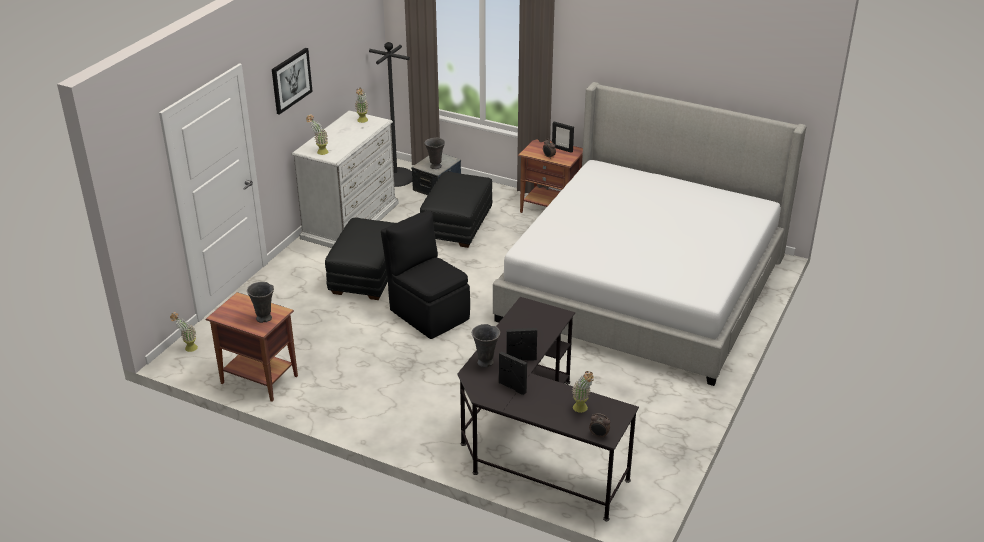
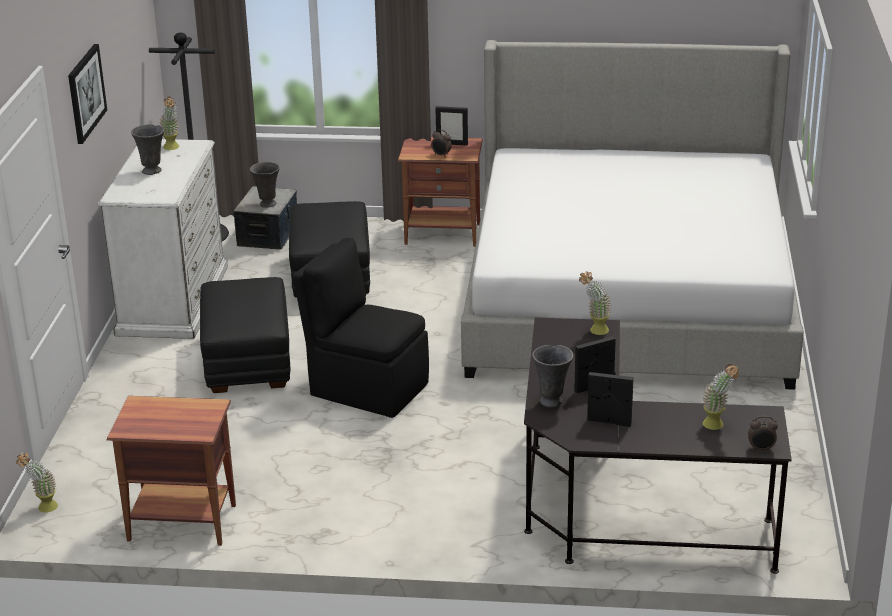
camera: 20 degrees left, 5 degrees down
(264, 318) = (196, 419): grey vase -> grey vase (152, 171)
(319, 152) = (140, 194): potted plant -> potted plant (594, 331)

